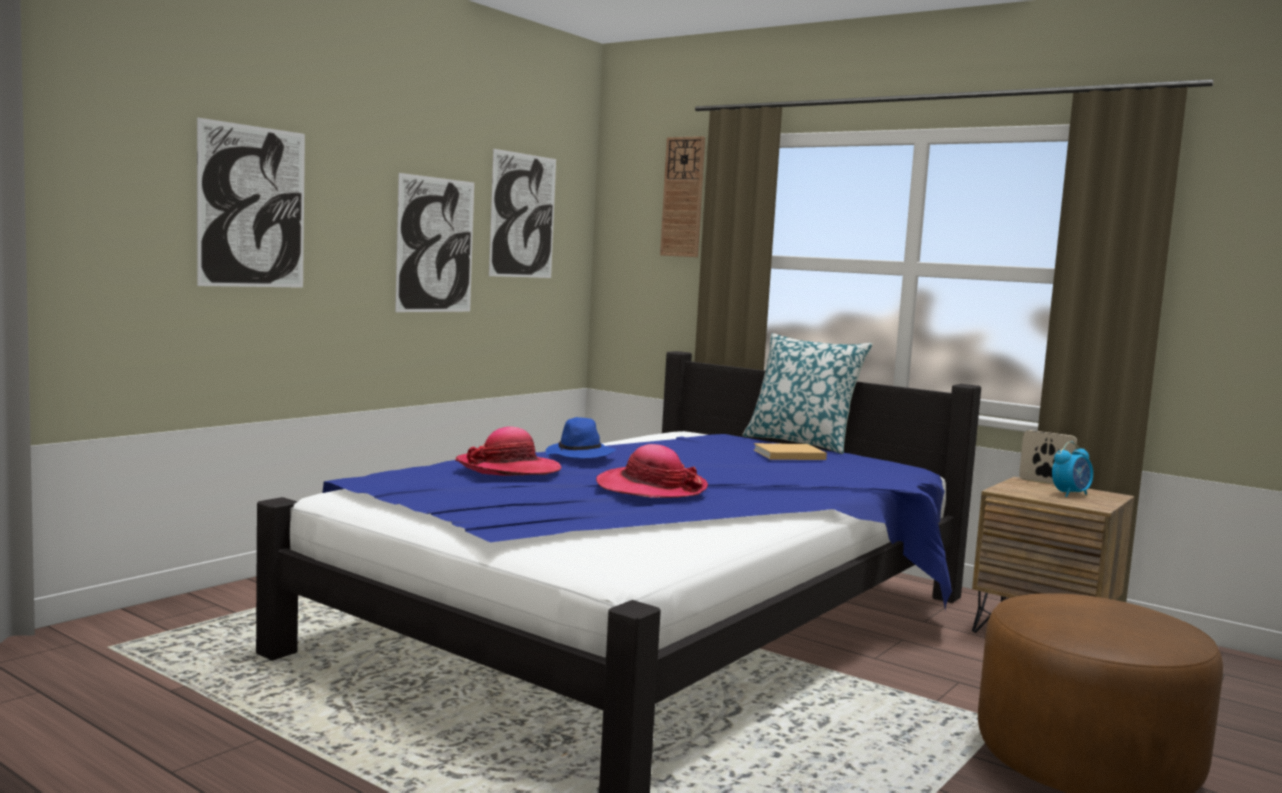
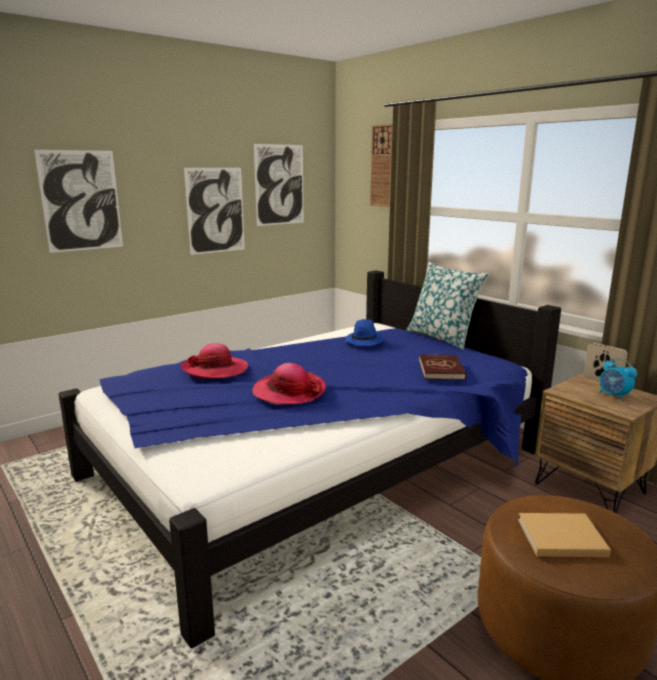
camera: 15 degrees right, 10 degrees up
(580, 456) = (274, 355): blue hat -> blue hat (365, 342)
(787, 455) = (418, 352): beige book -> beige book (558, 537)
(838, 469) = (441, 370): none -> red book
(1071, 494) = (614, 396): alarm clock -> alarm clock turned 75 degrees clockwise

